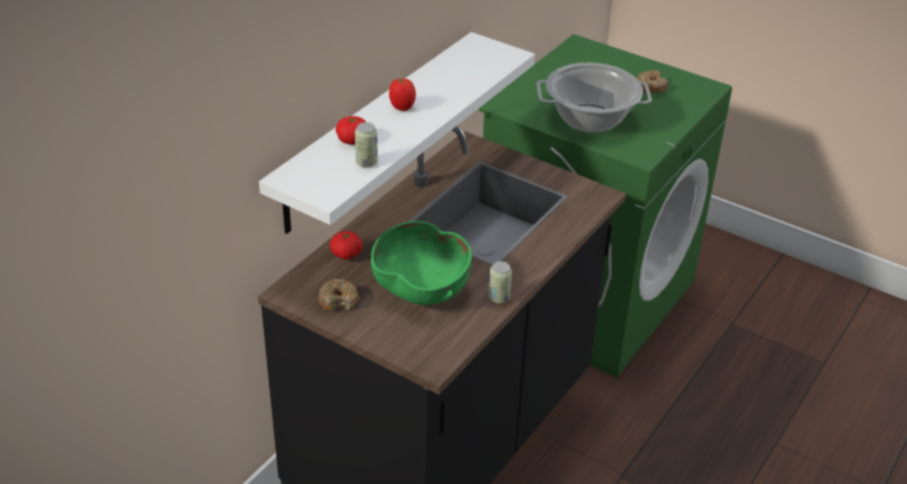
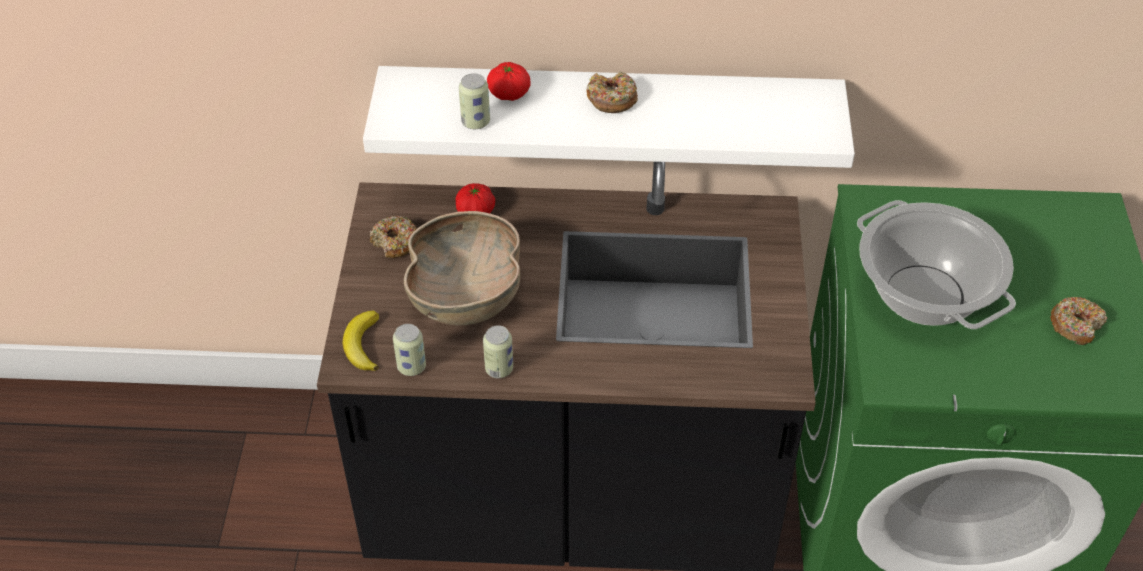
camera: 60 degrees right, 10 degrees up
(402, 107) = (611, 99): tomato -> donut
(422, 288) = (466, 296): green bowl -> brown bowl
(422, 351) = (362, 345): none -> banana
(463, 335) = (411, 367): none -> can

